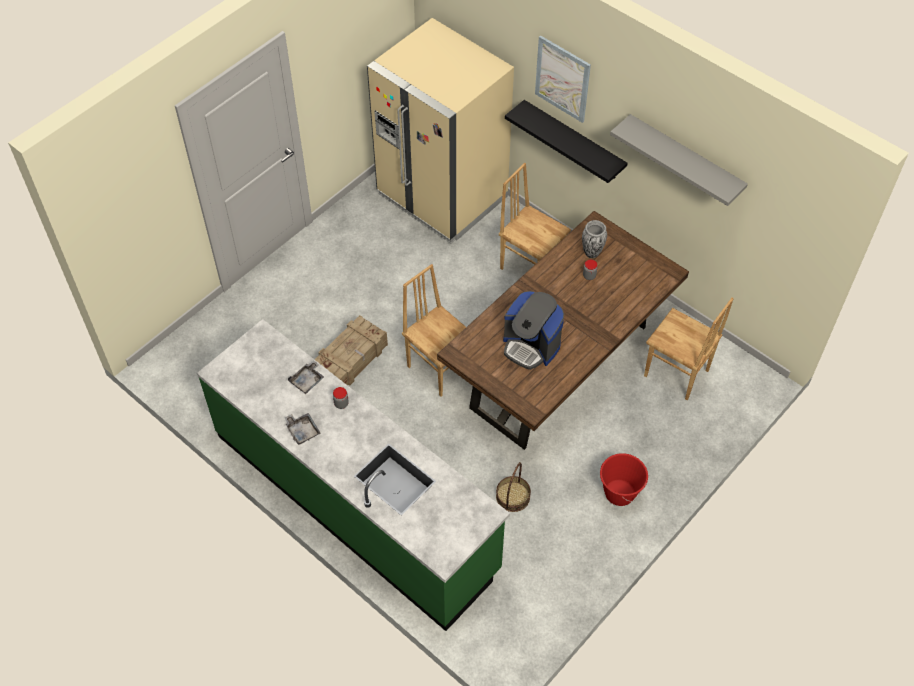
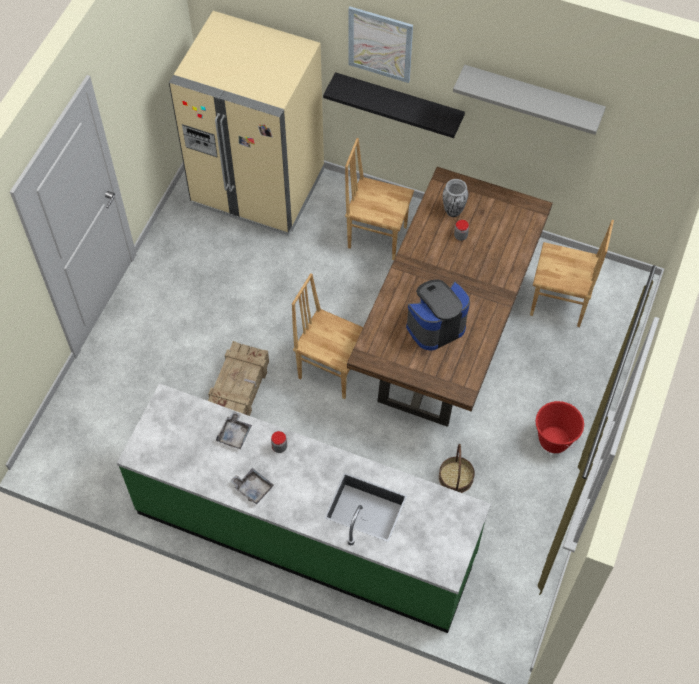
camera: 20 degrees left, 5 degrees up
(531, 346) = (435, 325): coffee machine -> coffee machine turned 135 degrees clockwise

